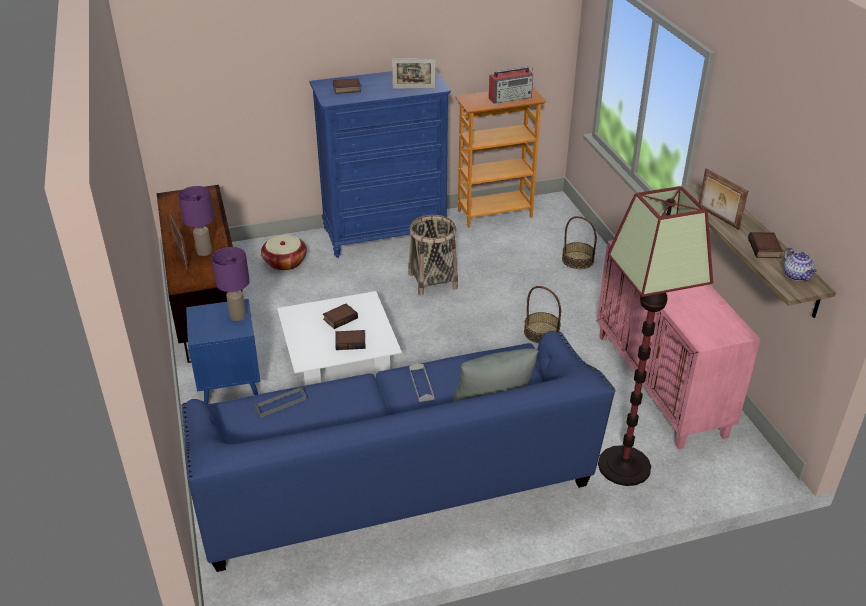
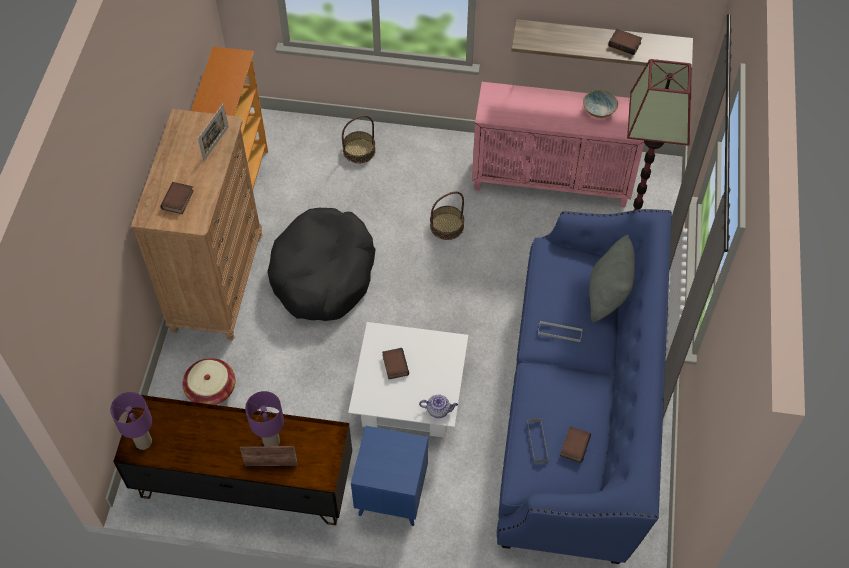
camera: 65 degrees left, 20 degrees up
(238, 315) = (390, 441): purple table lamp -> purple table lamp (143, 441)
(351, 342) = (435, 368): book -> book (574, 445)
(385, 234) = (217, 283): blue dresser -> brown dresser
(433, 281) = (323, 274): basket -> black dog bed
(511, 98) = (228, 74): radio -> none
(707, 310) = (599, 110): none -> bowl
(717, 218) = (570, 47): picture frame -> none
(797, 276) = (666, 46): teapot -> teapot (438, 410)

